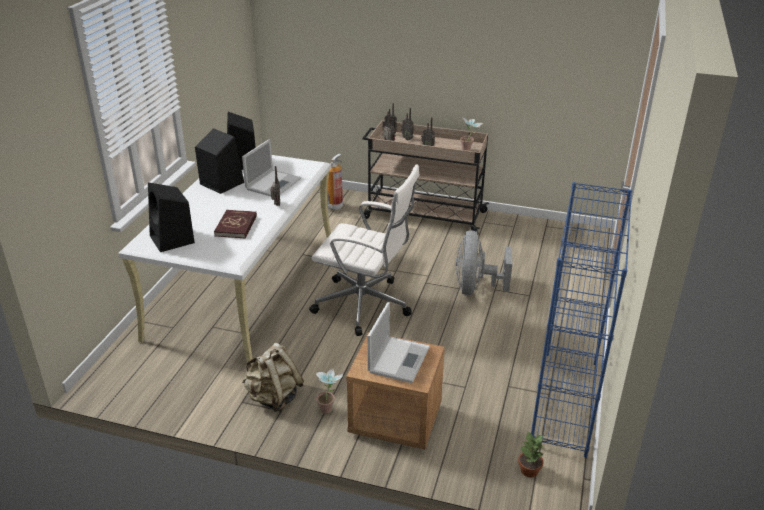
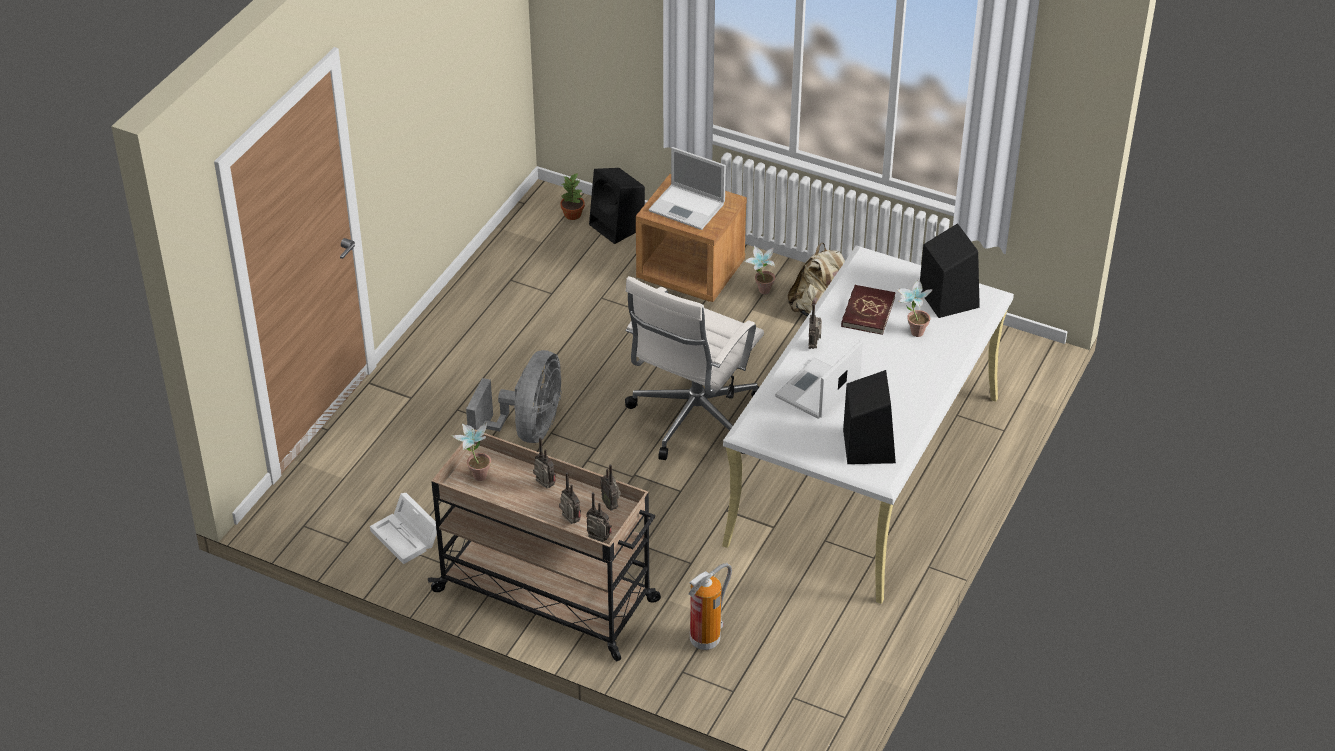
camera: 170 degrees left, 10 degrees up
(204, 217) = (912, 332): none -> potted plant
(221, 183) = (897, 400): black speaker -> black speaker (618, 226)
(365, 305) = (693, 419): white office chair -> white office chair turned 90 degrees counterclockwise
(399, 358) = (688, 207): laptop -> laptop turned 90 degrees counterclockwise
(515, 231) = (407, 537): none -> white storage box
(565, 402) = (498, 269): blue bookcase -> none

